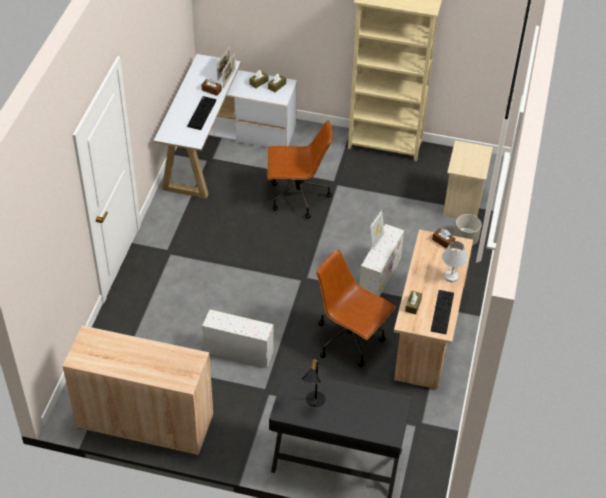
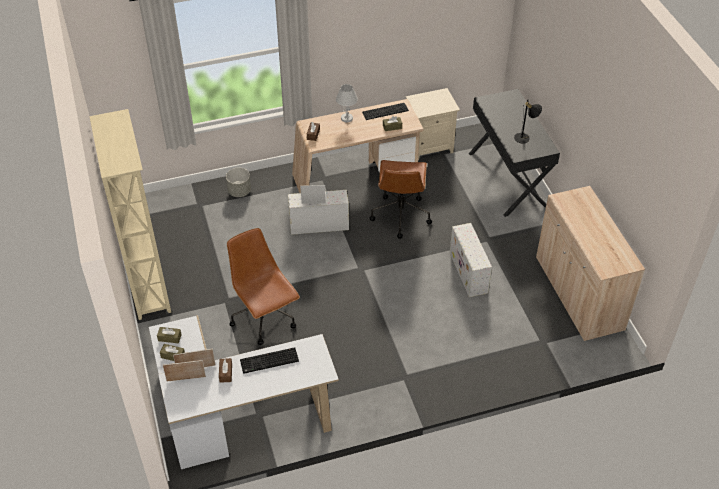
camera: 120 degrees left, 0 degrees up
(463, 205) = (197, 207): beige nightstand -> beige nightstand (429, 146)

